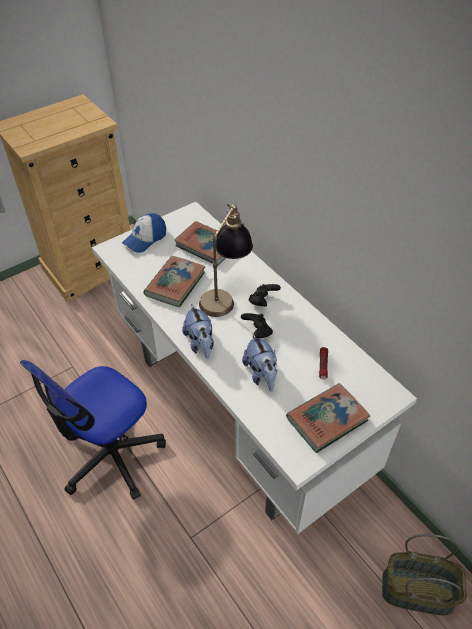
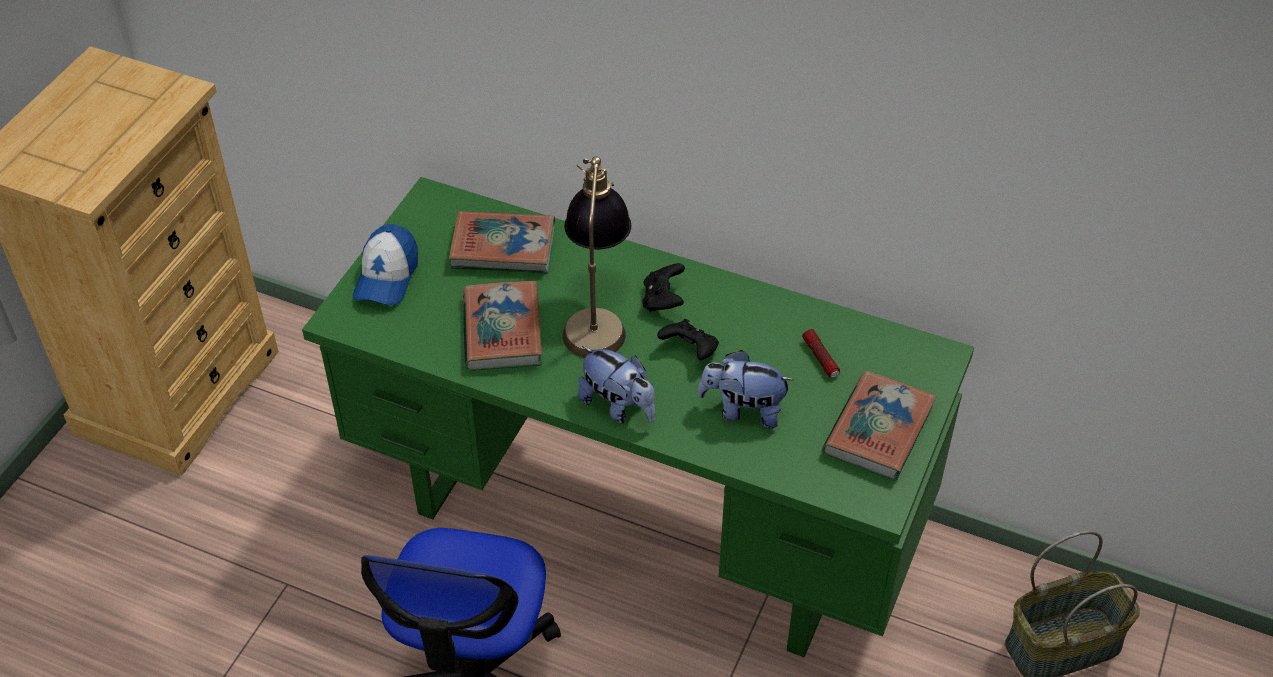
camera: 30 degrees left, 0 degrees up
(237, 411) = (639, 521): white desk -> green desk
(261, 374) = (743, 410): plush toy -> plush toy turned 150 degrees clockwise

